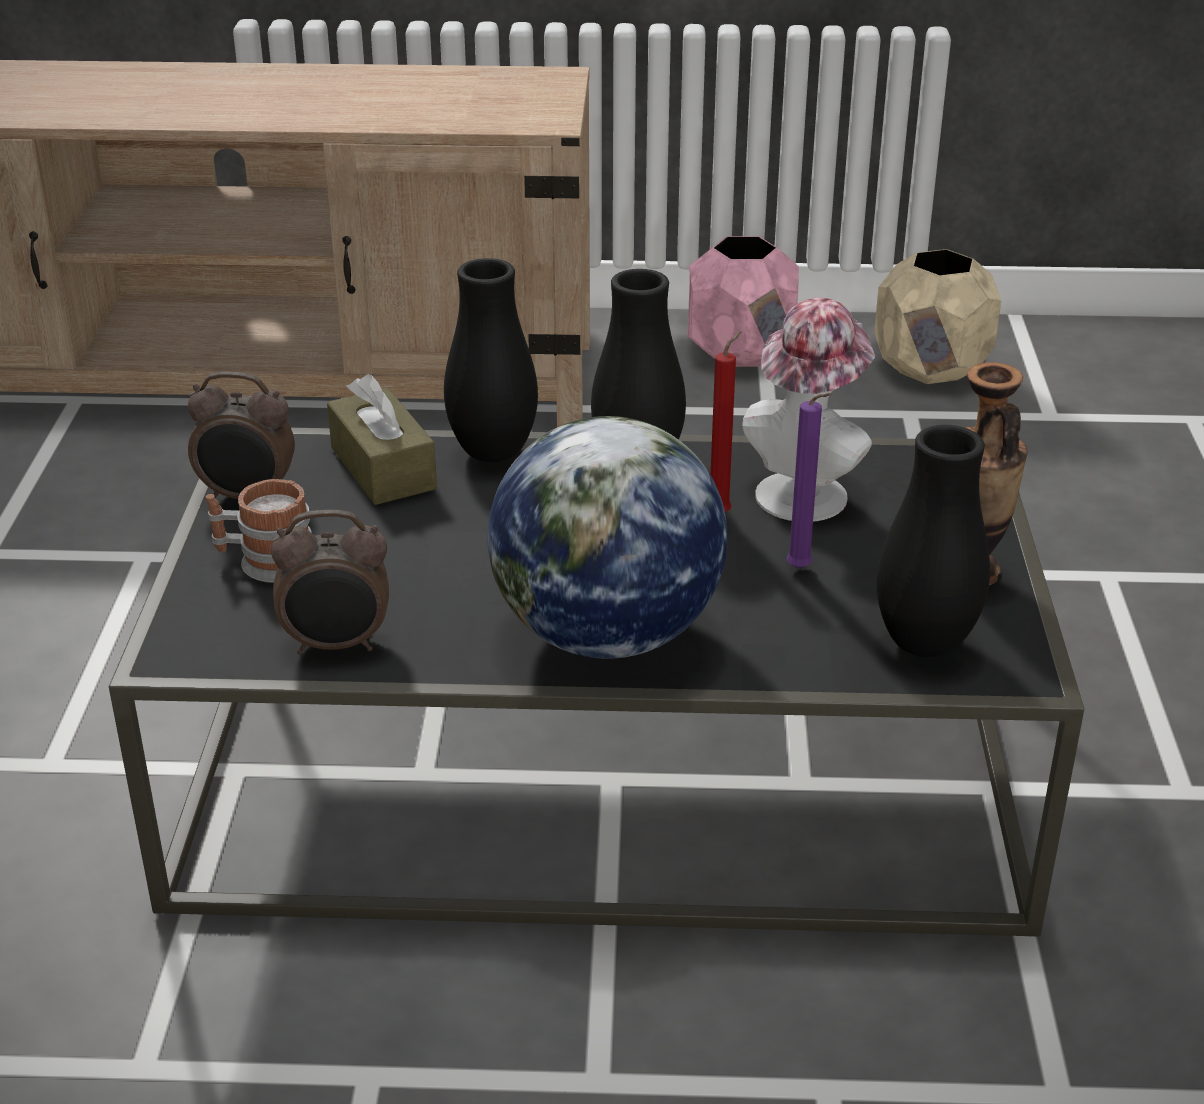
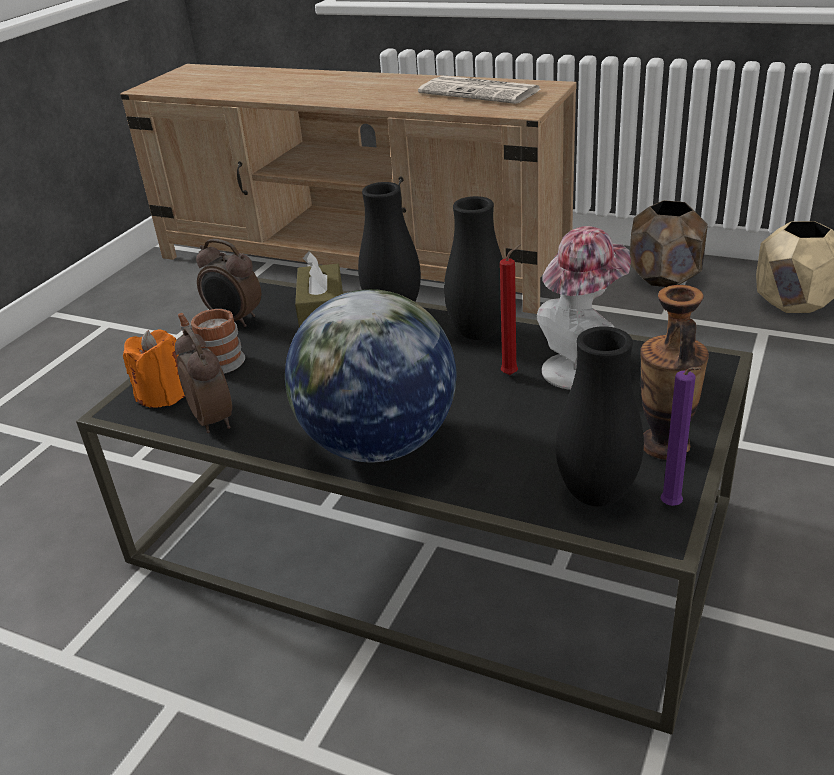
camera: 25 degrees right, 0 degrees up
(223, 624) = (163, 394): none -> orange candle
(337, 645) = (214, 420): alarm clock -> alarm clock turned 135 degrees counterclockwise
(454, 91) = (481, 92): none -> newspaper
(741, 353) = (666, 278): pink planter -> brown planter
(802, 570) = (541, 423): purple candle -> purple candle (673, 507)

